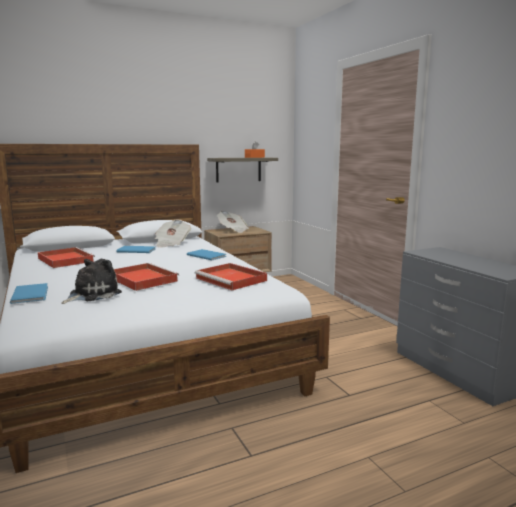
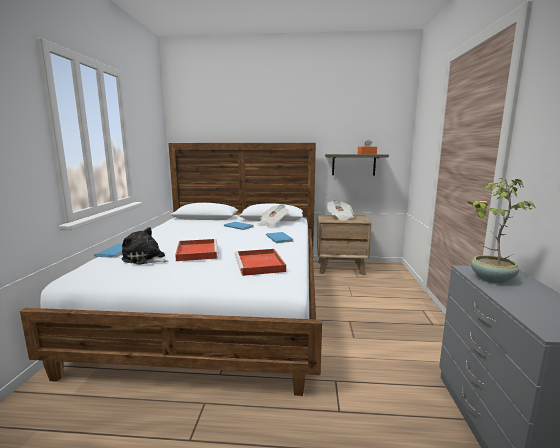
camera: 30 degrees right, 0 degrees up
(65, 260) = (183, 227): red tray -> none
(92, 294) = (145, 259): plush toy -> plush toy turned 135 degrees counterclockwise
(438, 255) = (491, 278): none -> potted plant

